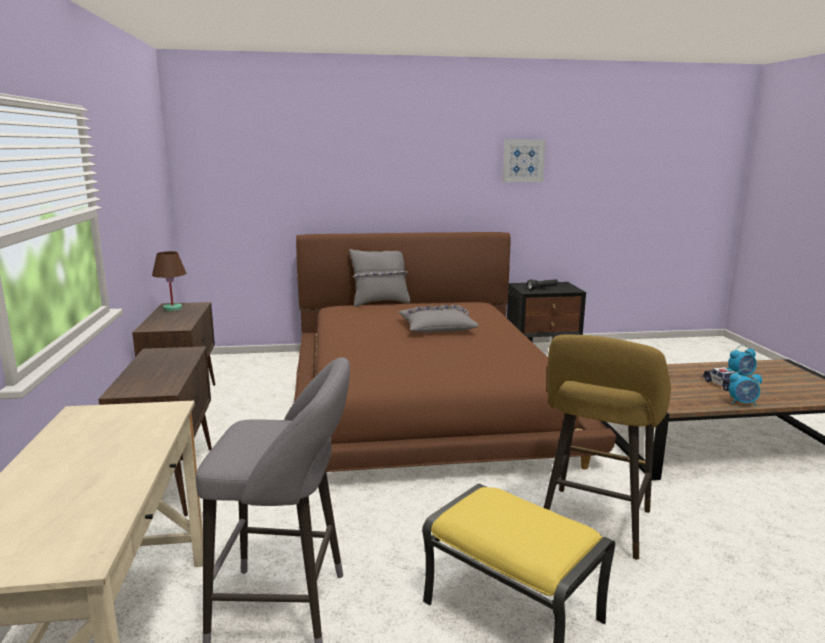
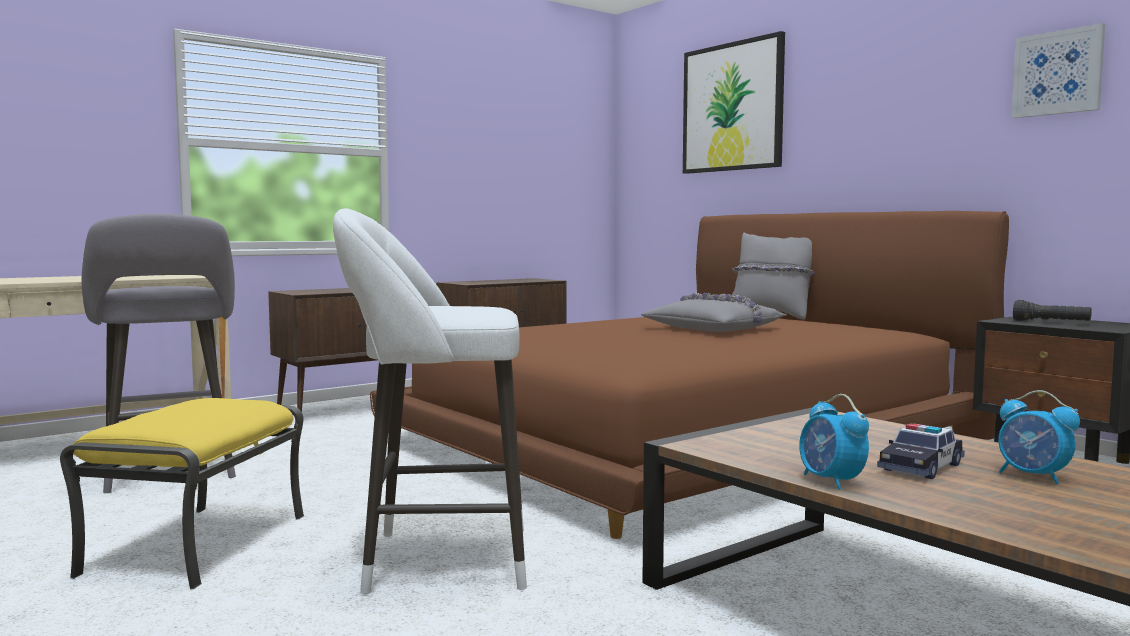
camera: 60 degrees right, 10 degrees down
(173, 308) = (522, 279): brown table lamp -> none
(305, 152) = (732, 107): none -> picture
(593, 525) = (436, 560): yellow stool -> white stool

